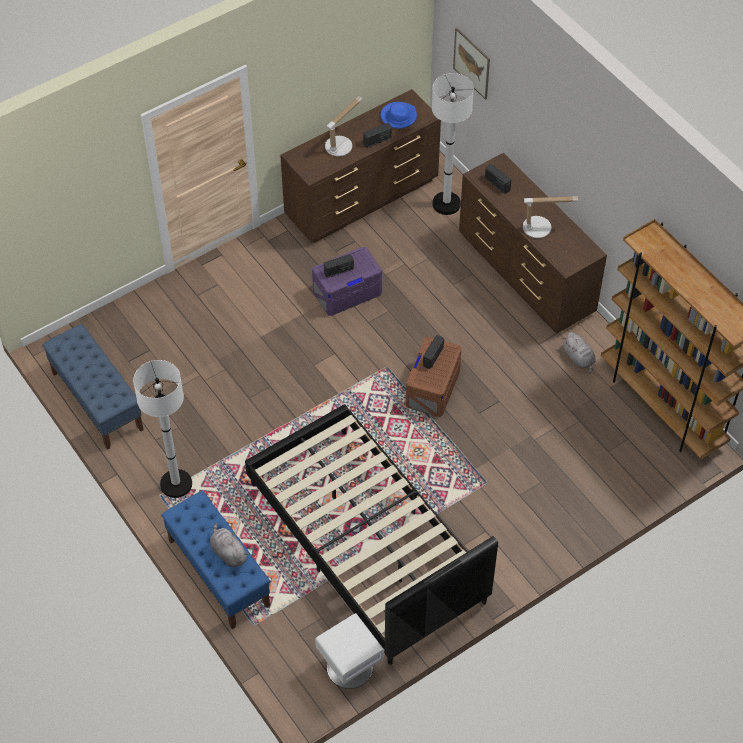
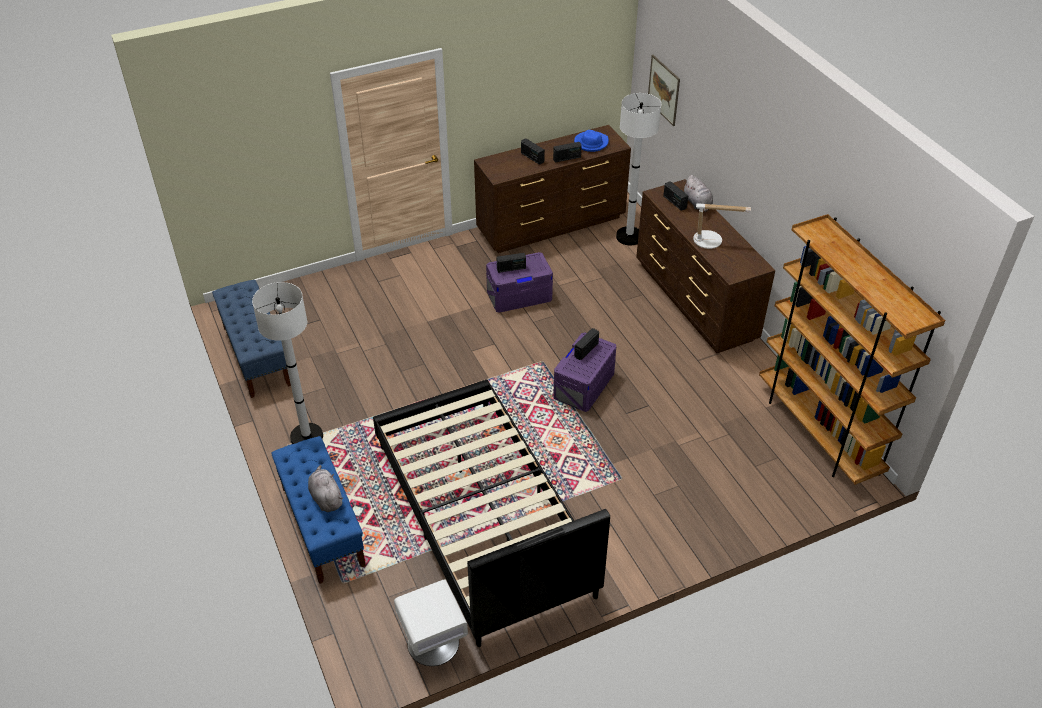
camera: 10 degrees right, 10 degrees down
(341, 144) = (532, 158): table lamp -> radio
(433, 387) = (584, 385): brown storage box -> purple storage box
(579, 359) = (737, 378): grey plush toy -> grey plush toy (697, 204)

